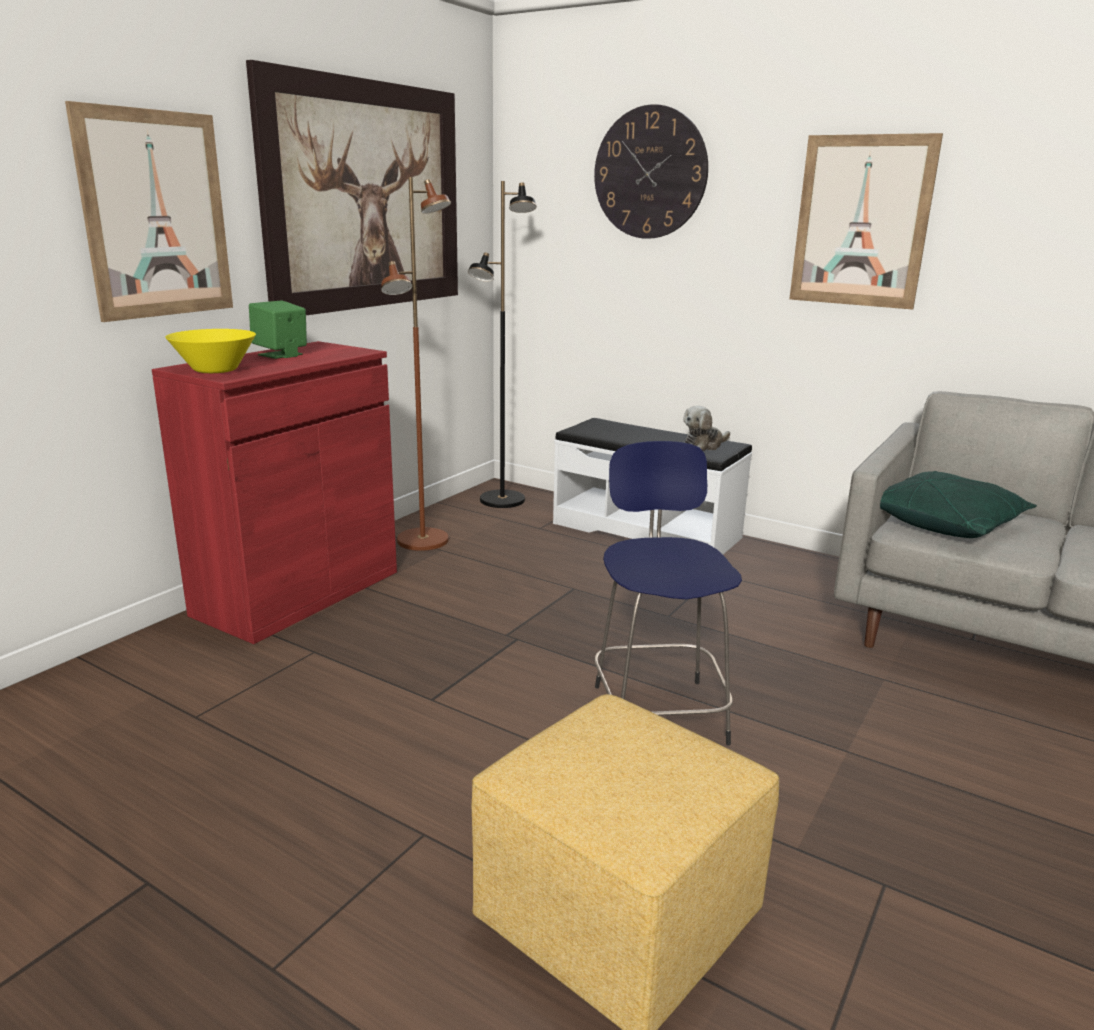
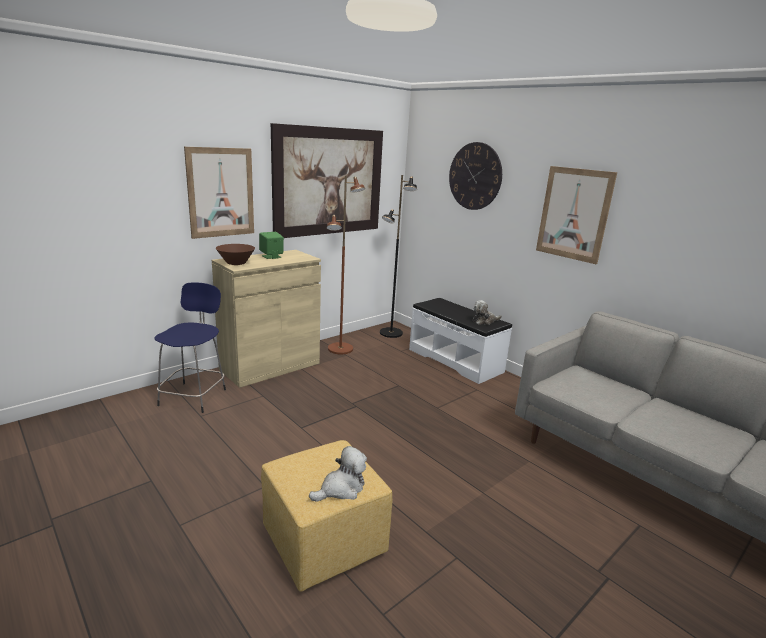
camera: 15 degrees right, 0 degrees up
(215, 370) = (236, 263): yellow bowl -> brown bowl
(298, 593) = (270, 366): red cabinet -> beige cabinet
(658, 711) = (401, 453): blue stool -> blue stool (194, 396)
(683, 792) = (341, 488): none -> plush toy
(945, 524) = (577, 385): green pillow -> none

